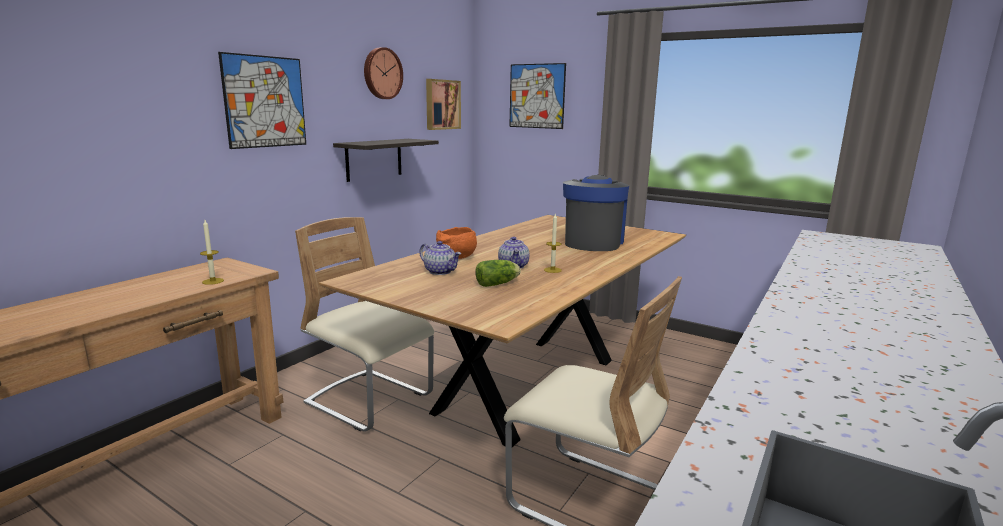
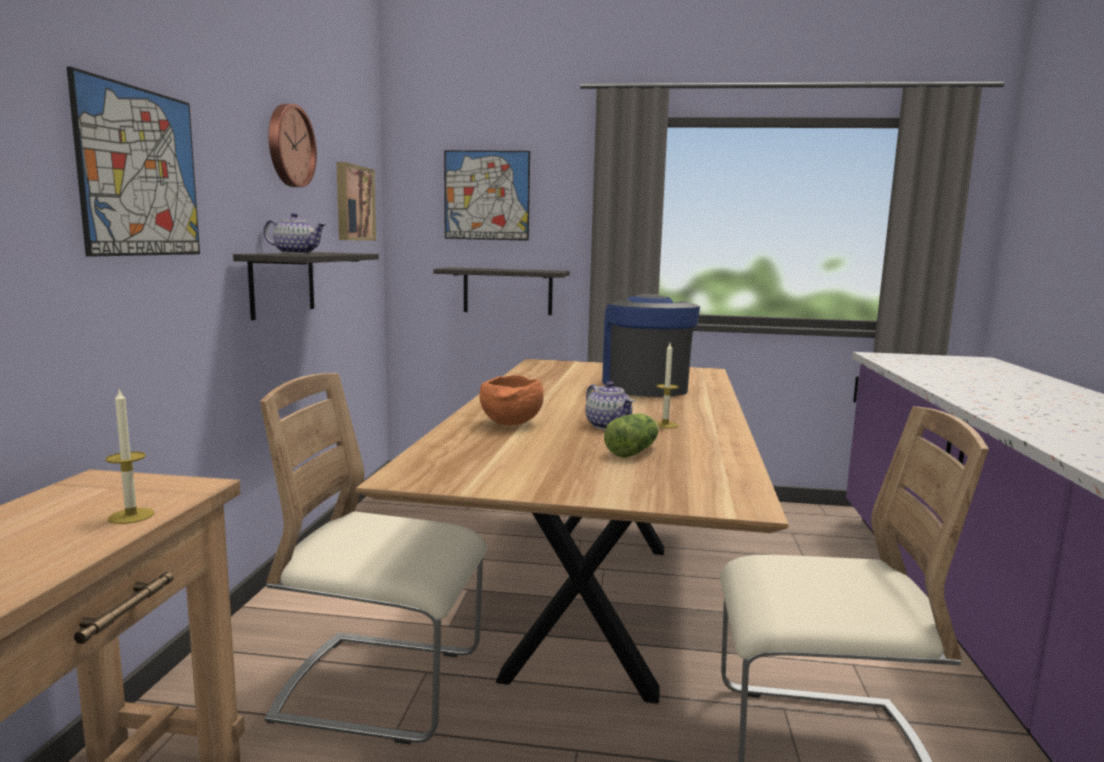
camera: 25 degrees left, 5 degrees down
(440, 271) = (524, 445): teapot -> teapot (296, 253)
(548, 165) = (507, 291): none -> shelf

